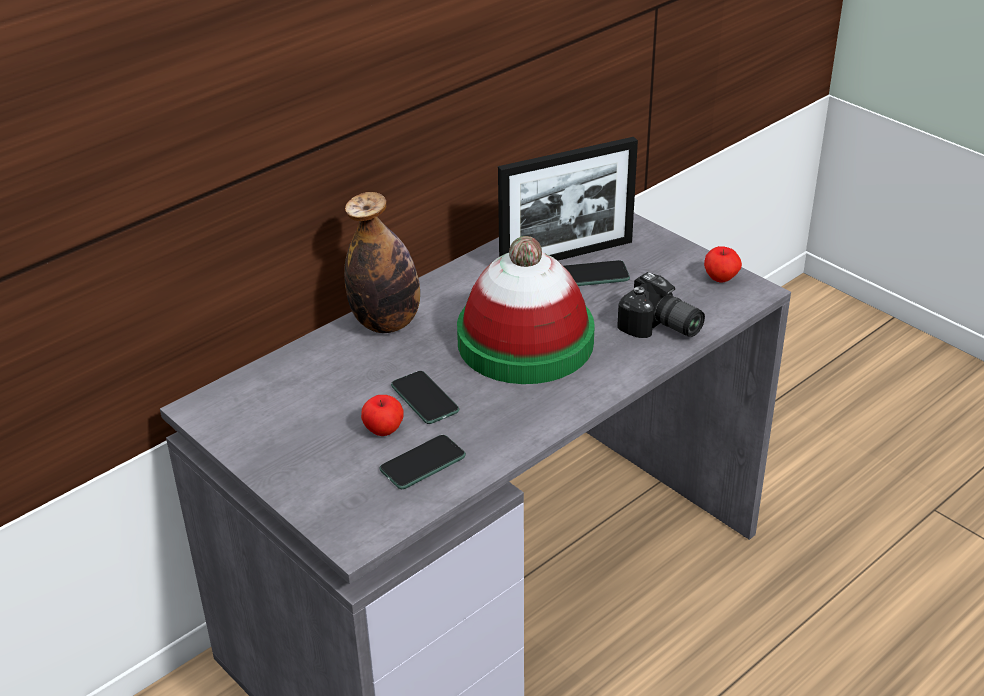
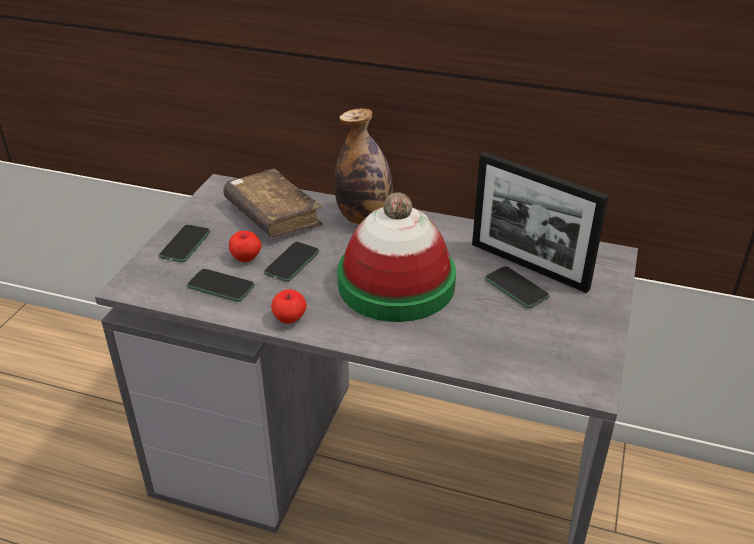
camera: 60 degrees right, 0 degrees up
(307, 471) = (185, 244): none -> phone
(314, 385) = (273, 215): none -> brown book
(660, 328) = (478, 347): camera -> none
(720, 278) = (588, 361): apple -> apple (289, 319)

